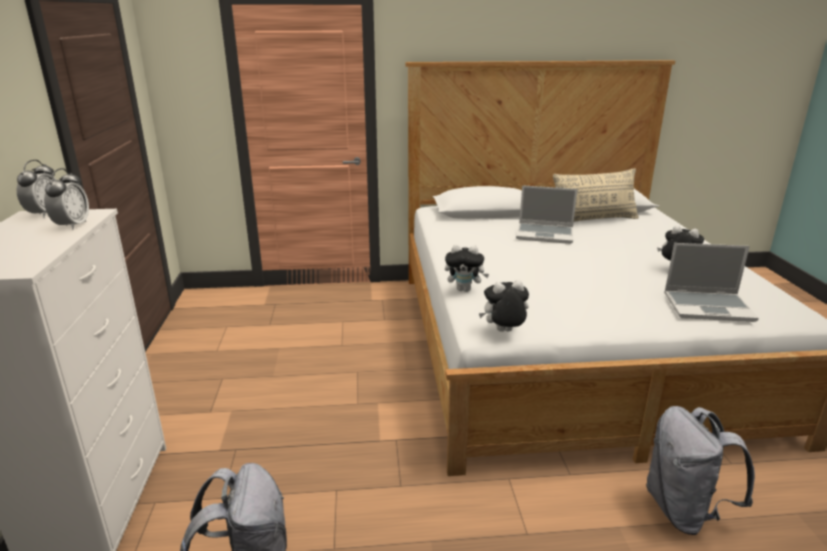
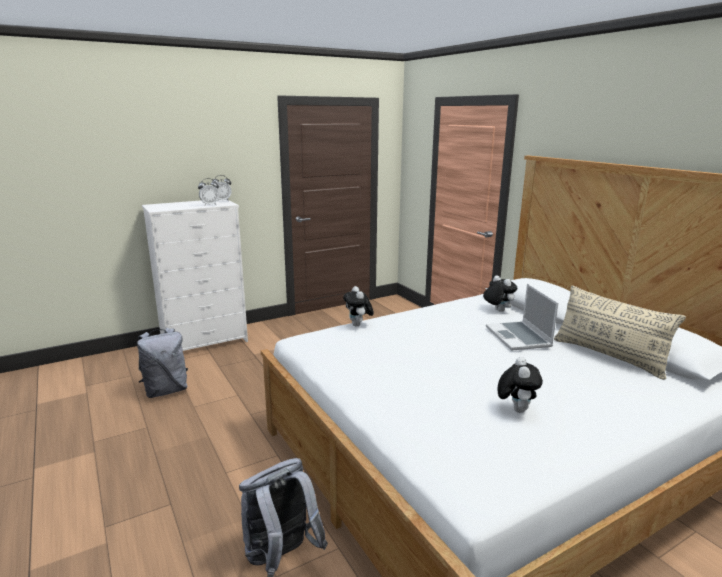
camera: 65 degrees right, 5 degrees down
(503, 332) = (301, 346): plush toy -> plush toy (497, 310)
(708, 307) = (427, 430): laptop -> none

